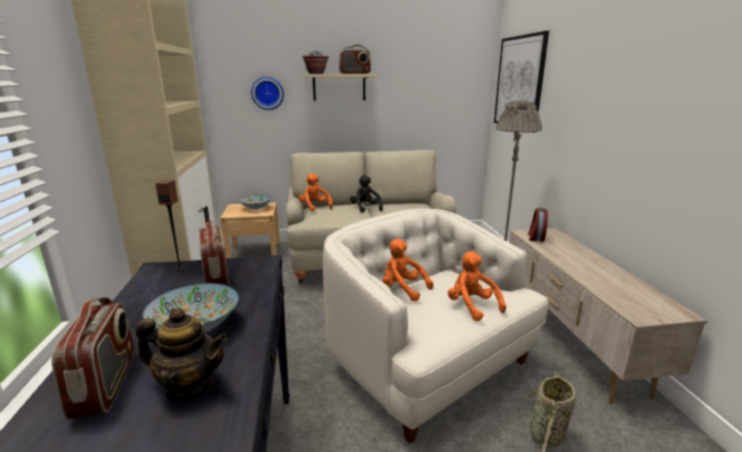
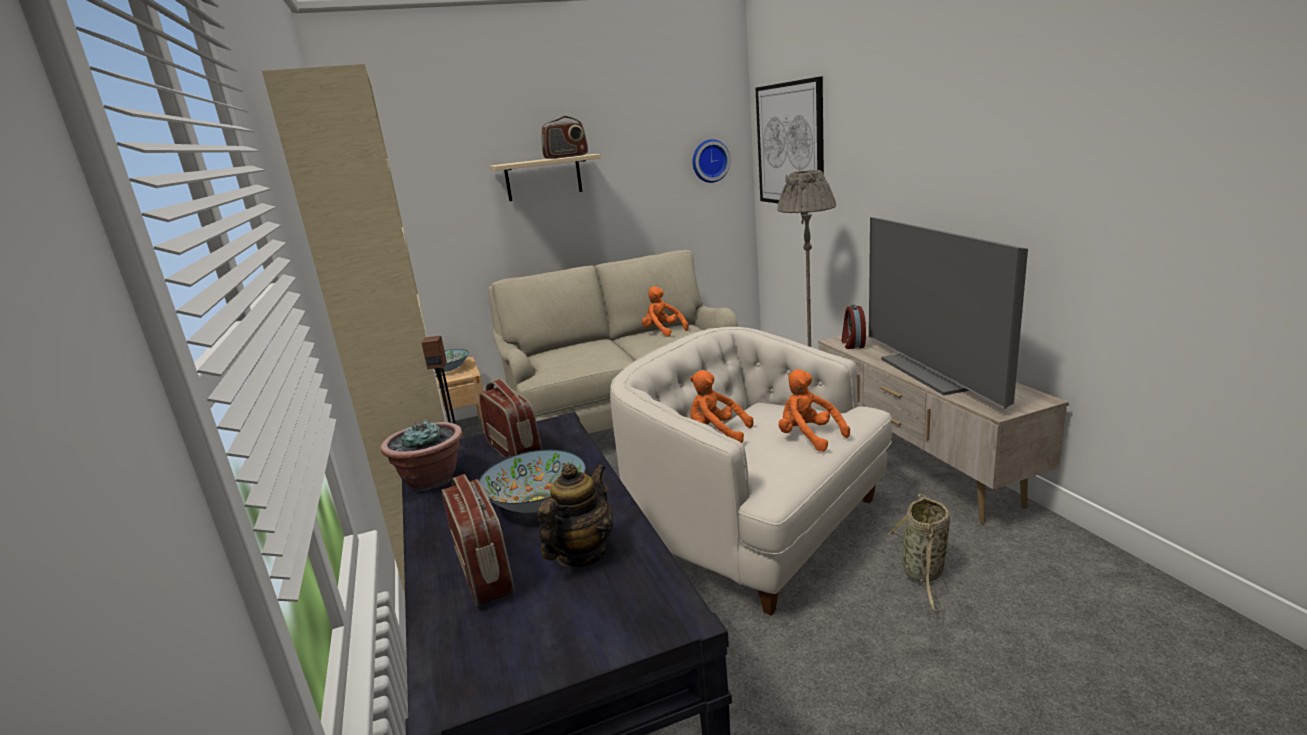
camera: 10 degrees left, 0 degrees up
(189, 386) = (581, 554): teapot -> teapot turned 60 degrees counterclockwise
(267, 93) = (441, 199): wall clock -> wall clock (709, 161)
(315, 207) = (542, 353): orange plush toy -> orange plush toy (663, 331)
(316, 73) = (511, 163): potted plant -> potted plant (431, 480)
(365, 208) = (613, 343): black plush toy -> none
(594, 271) = (935, 372): none -> television

